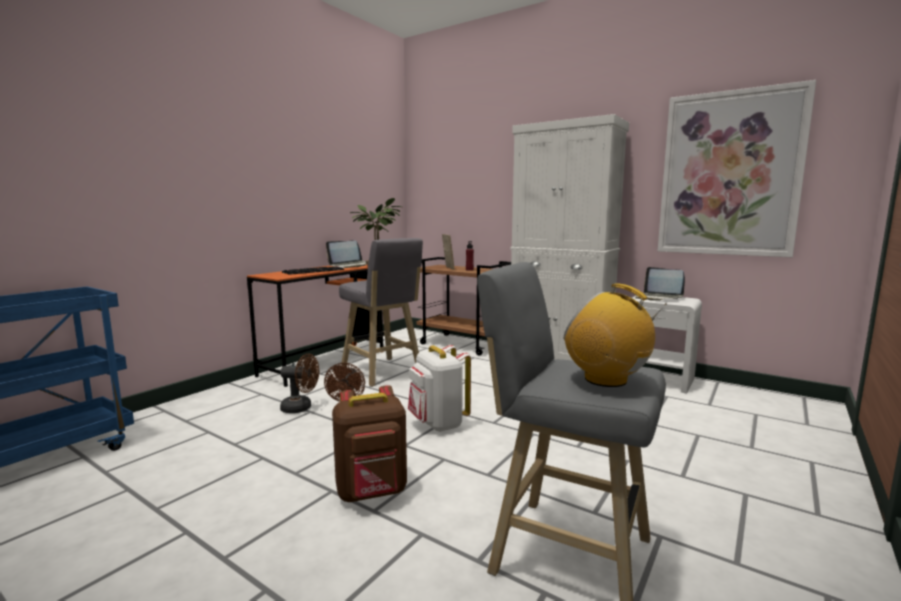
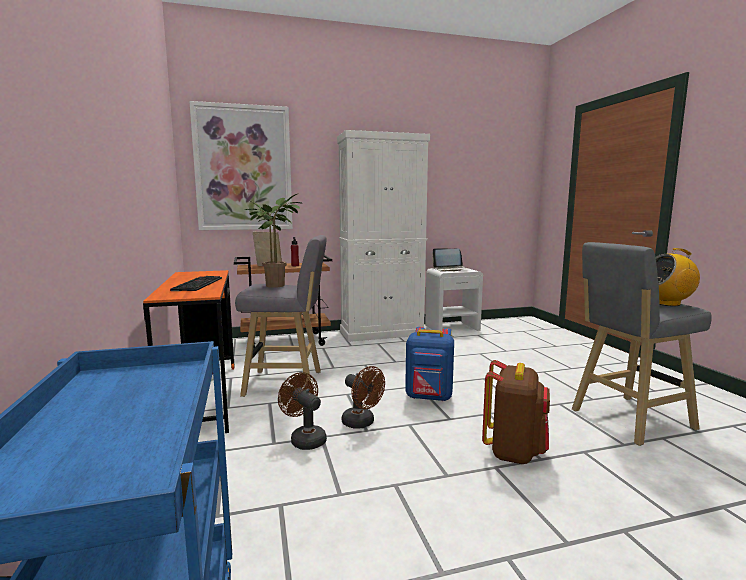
camera: 50 degrees left, 0 degrees up
(301, 408) = (305, 439): brown fan -> brown fan turned 90 degrees counterclockwise
(350, 265) = (198, 274): laptop -> none
(438, 424) = (429, 397): white backpack -> blue backpack
(729, 174) = (475, 183): picture -> picture (243, 168)

